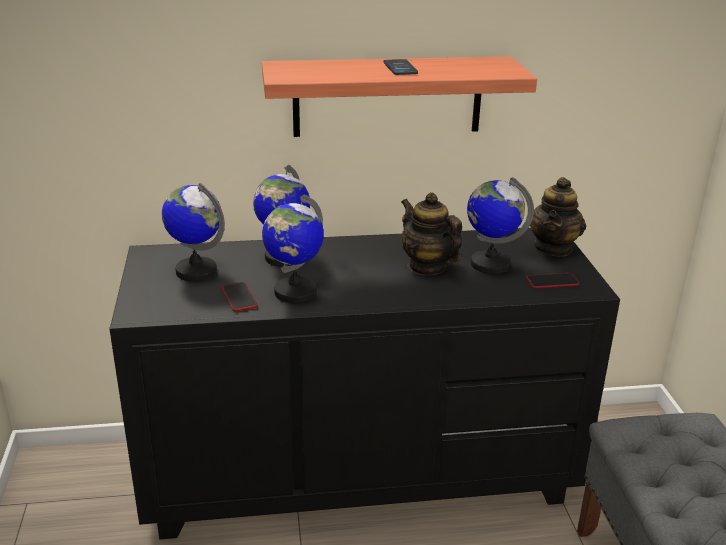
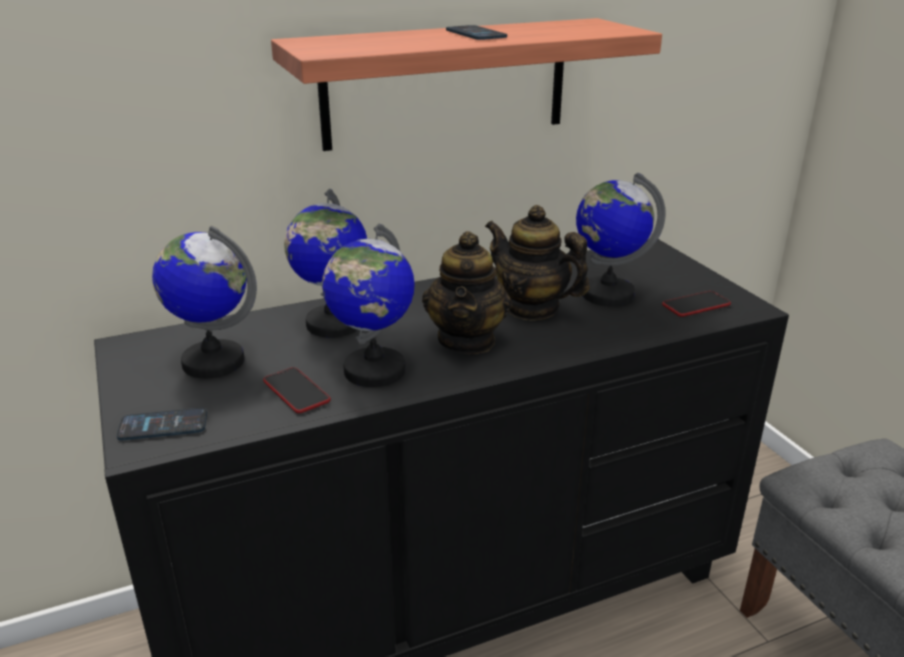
camera: 15 degrees left, 0 degrees up
(151, 305) = (163, 425): none -> phone
(553, 248) = (667, 264): teapot -> teapot (467, 340)

